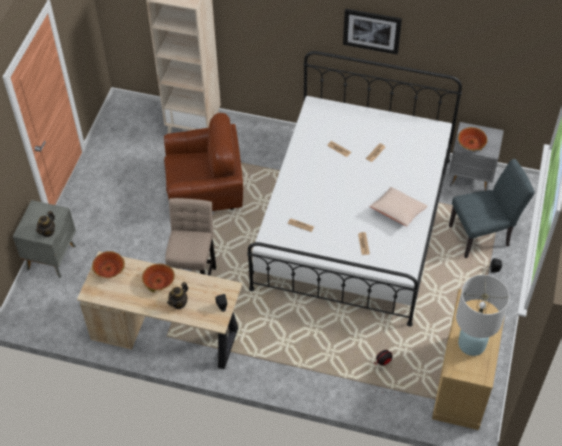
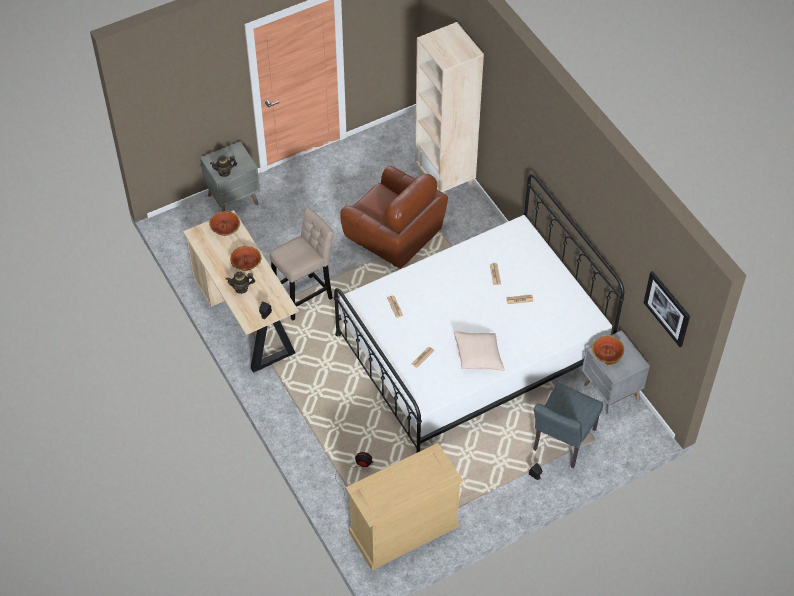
camera: 45 degrees right, 0 degrees up
(372, 30) = (575, 187): picture -> picture (667, 308)
(472, 344) = (394, 486): white table lamp -> none
(483, 235) = (561, 443): grey chair -> grey chair turned 90 degrees clockwise

